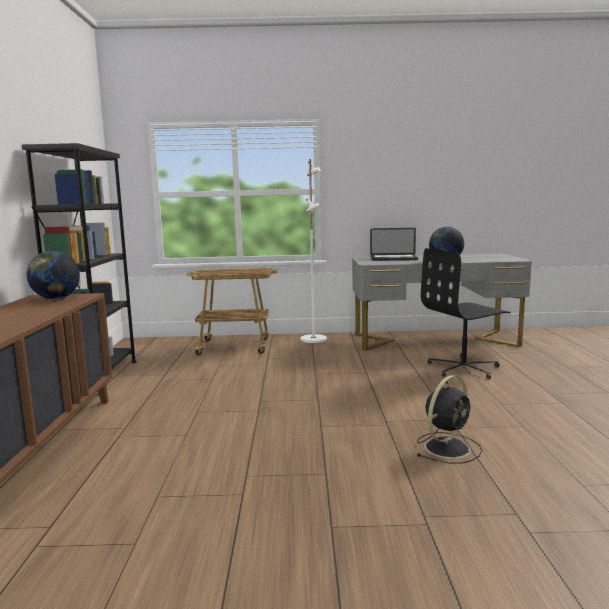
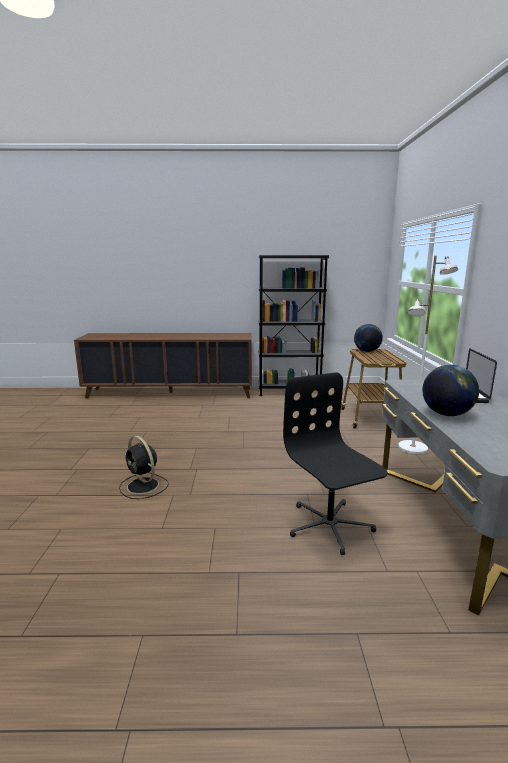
camera: 90 degrees right, 5 degrees up
(56, 299) = (235, 336): globe -> globe (367, 351)

